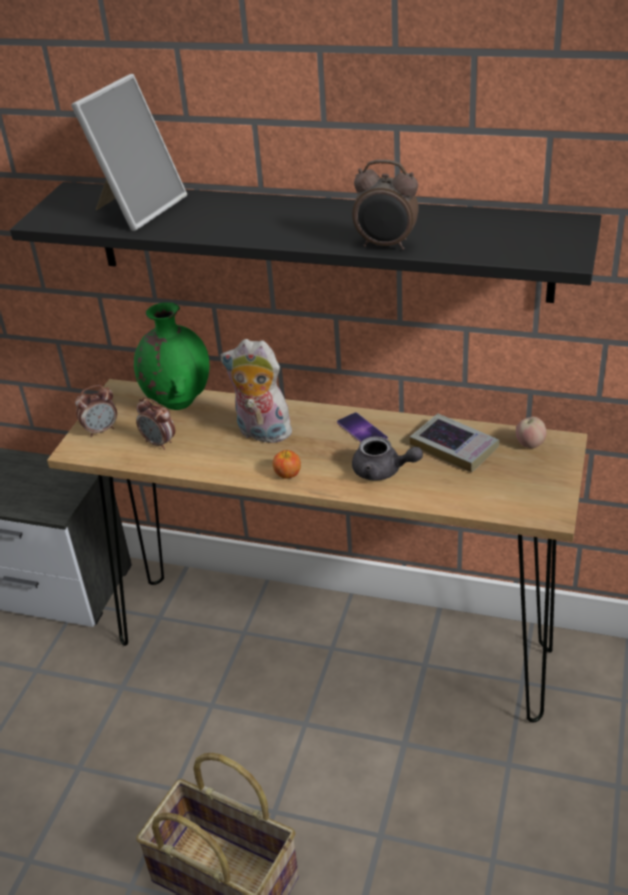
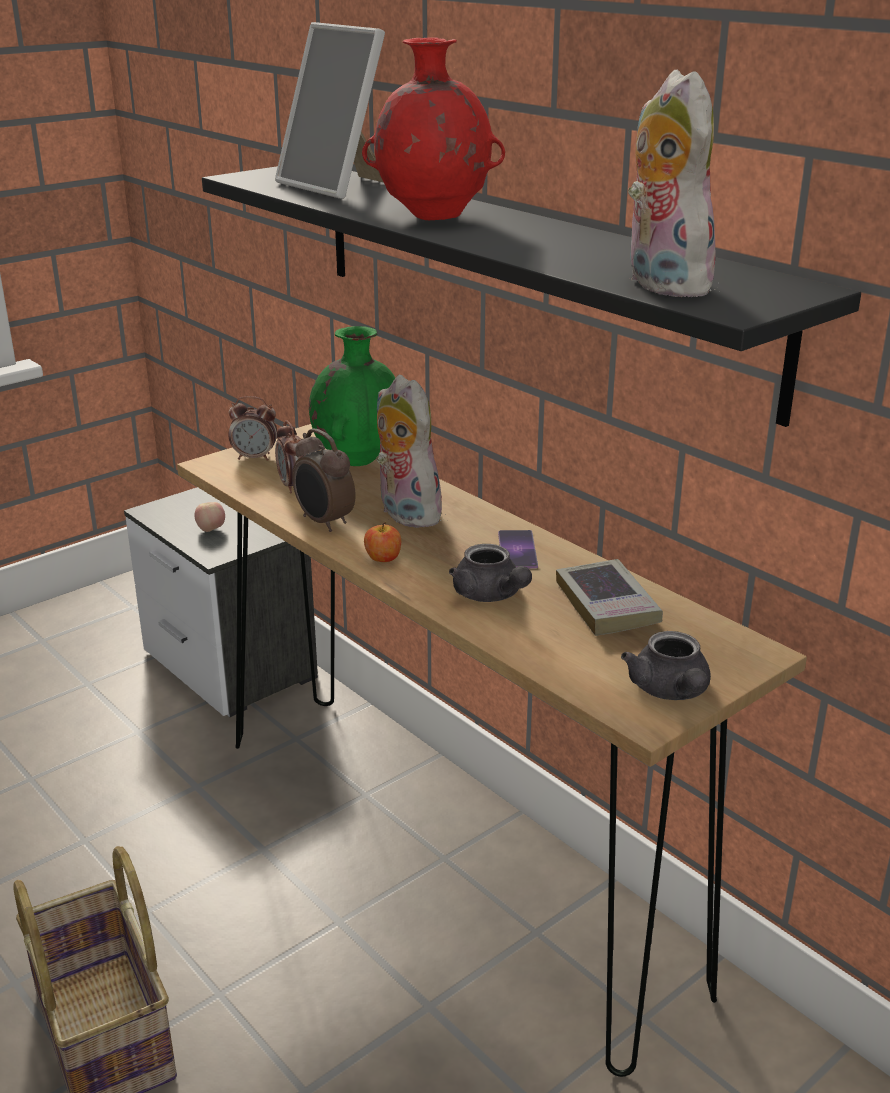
camera: 30 degrees right, 10 degrees down
(138, 208) = (338, 186): picture frame -> picture frame turned 75 degrees clockwise
(261, 223) = (433, 217): none -> red vase
(386, 245) = (531, 256): alarm clock -> alarm clock (324, 522)
(496, 247) = (660, 284): none -> plush toy
(530, 444) = (710, 638): apple -> apple (211, 530)
(546, 490) = (671, 691): none -> grey teapot

